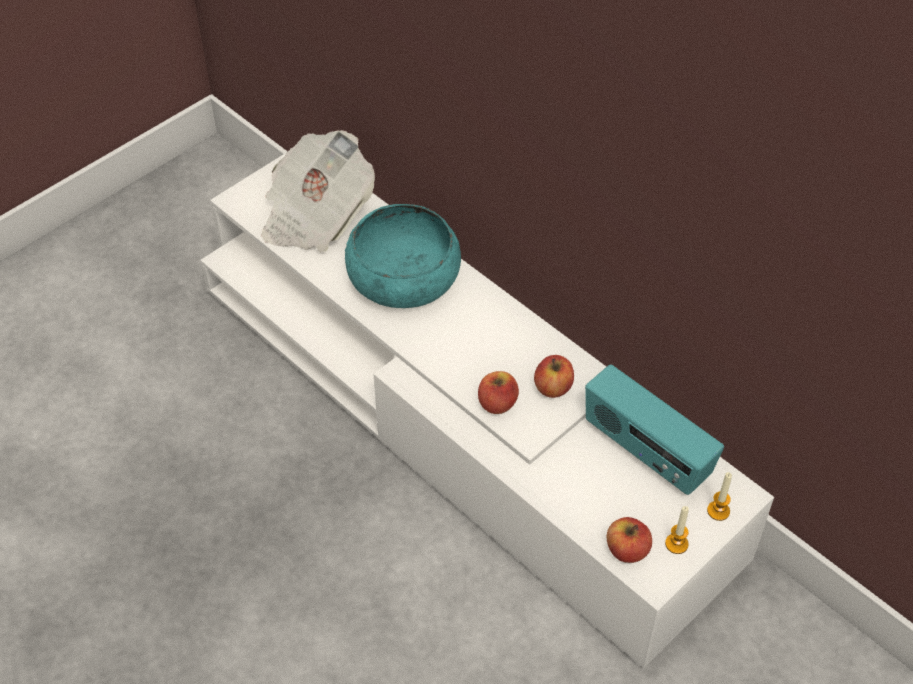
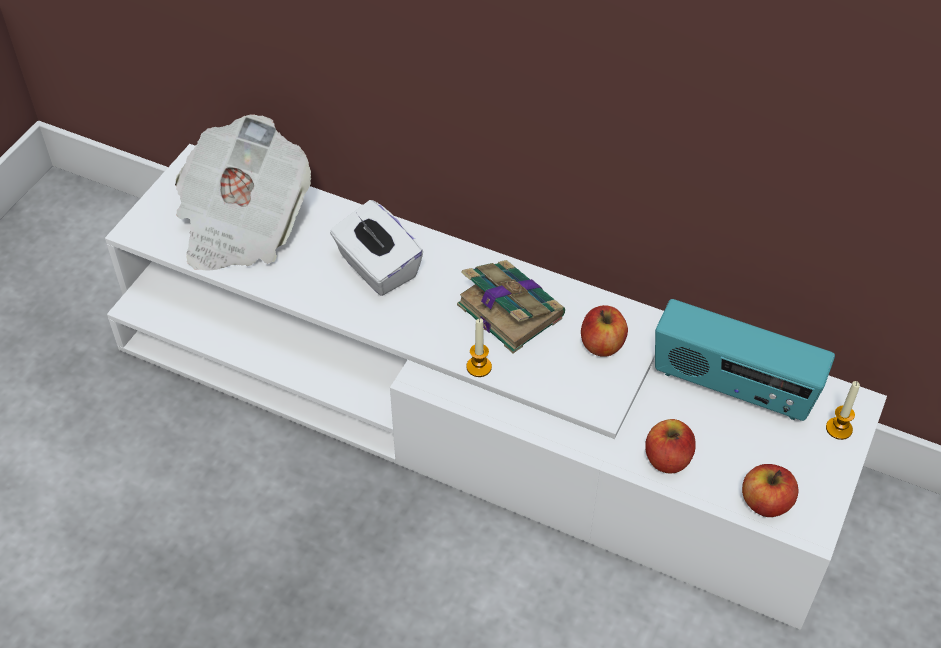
camera: 20 degrees left, 0 degrees up
(403, 278) = (377, 268): turquoise bowl -> white tissue box
(491, 338) = (508, 309): none -> book
(497, 403) = (549, 380): apple -> apple (667, 459)
(676, 544) = (814, 479): candle -> candle (479, 367)

